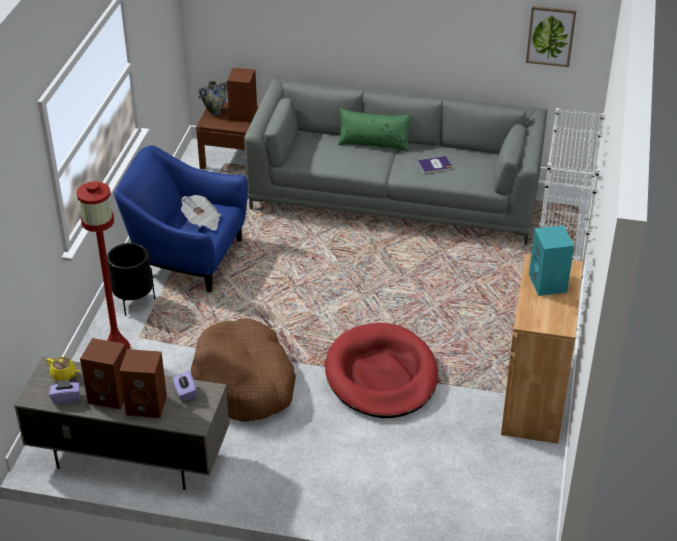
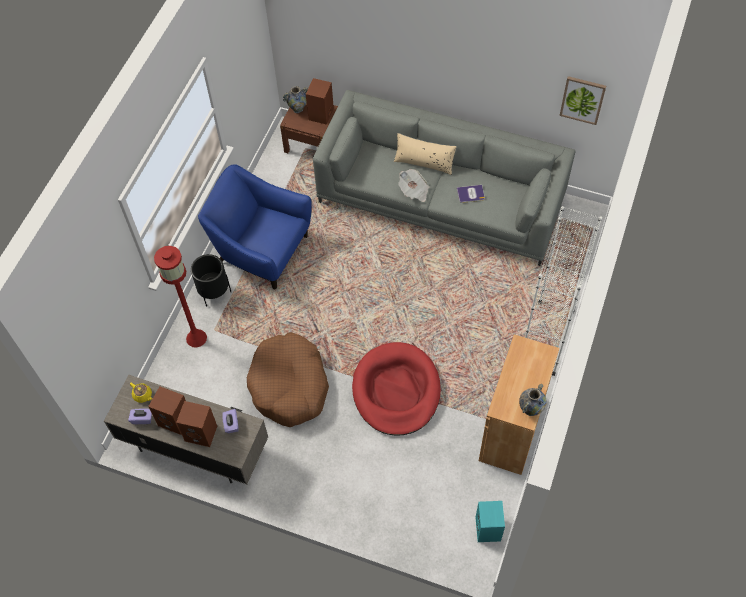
camera: 10 degrees right, 20 degrees up
(202, 221) = (271, 234): newspaper -> newspaper (414, 191)
(374, 143) = (424, 162): green pillow -> beige pillow
(548, 284) = (525, 370): turquoise speaker -> turquoise speaker (488, 529)
(565, 319) = (530, 410): none -> vase

